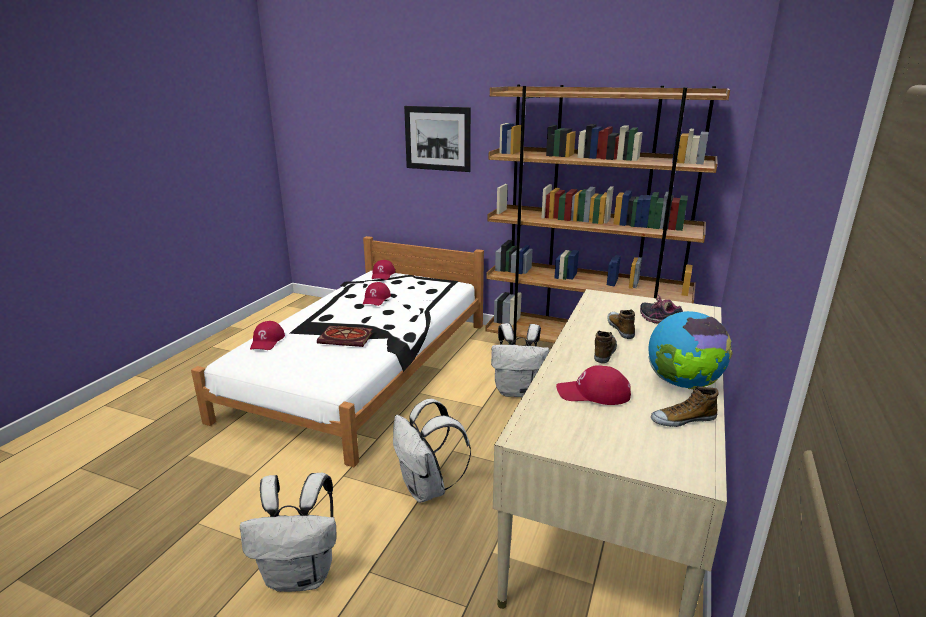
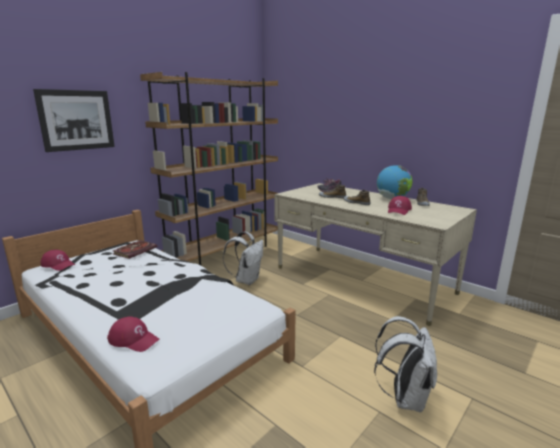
camera: 70 degrees left, 5 degrees down
(347, 338) = (183, 294): book -> book (135, 250)
(376, 299) = (116, 273): red cap -> none
(427, 489) = (332, 331): white backpack -> none

